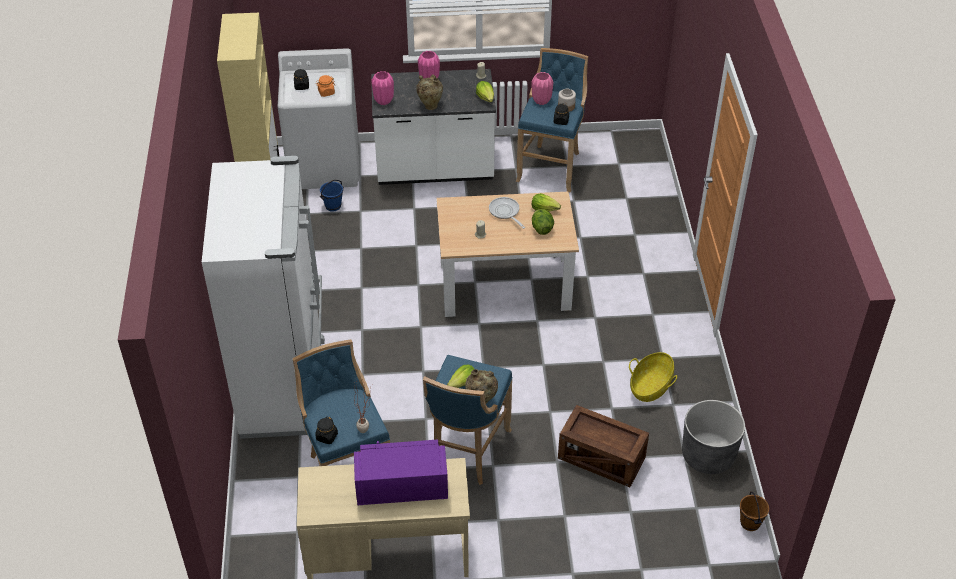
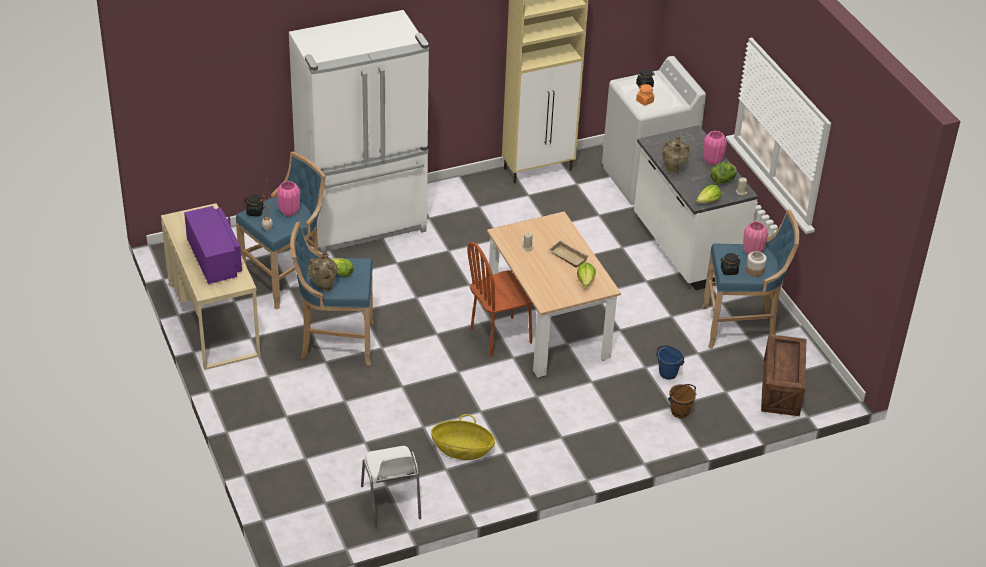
camera: 70 degrees right, 5 degrees down
(333, 206) = (595, 197): blue bucket -> blue bucket (668, 373)
(383, 101) = (662, 140): pink vase -> pink vase (289, 212)
(505, 212) = (567, 257): frying pan -> beige tray
(505, 321) = (501, 336): none -> brown chair
(541, 228) = (557, 284): lettuce -> lettuce (723, 180)
(601, 458) = (359, 429): crate -> crate (781, 389)
(708, 455) = (391, 503): grey planter -> white chair
(750, 523) = (320, 543): brown bucket -> brown bucket (680, 412)

